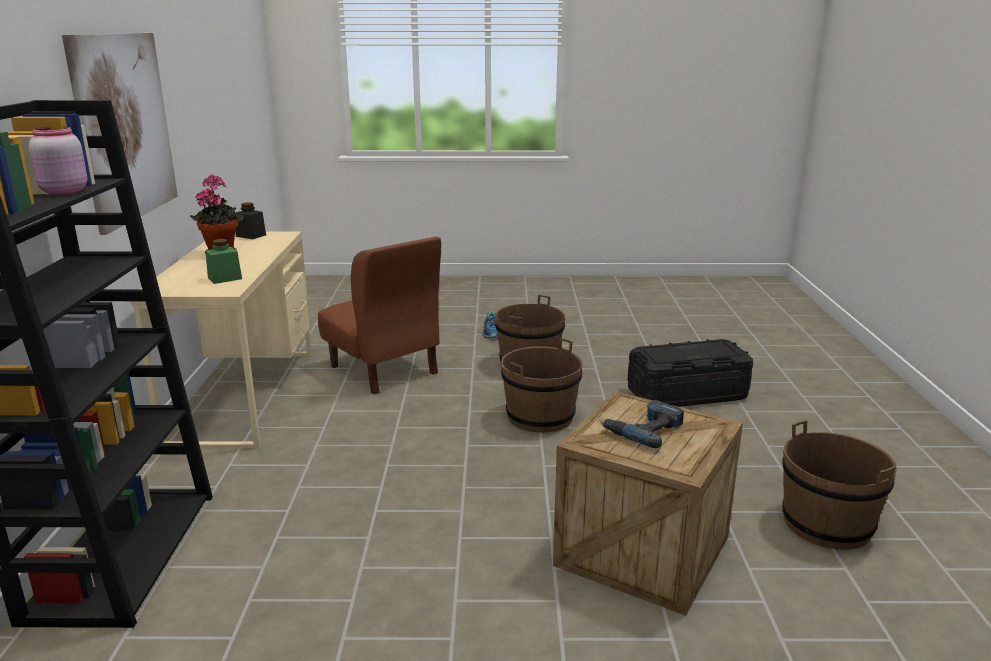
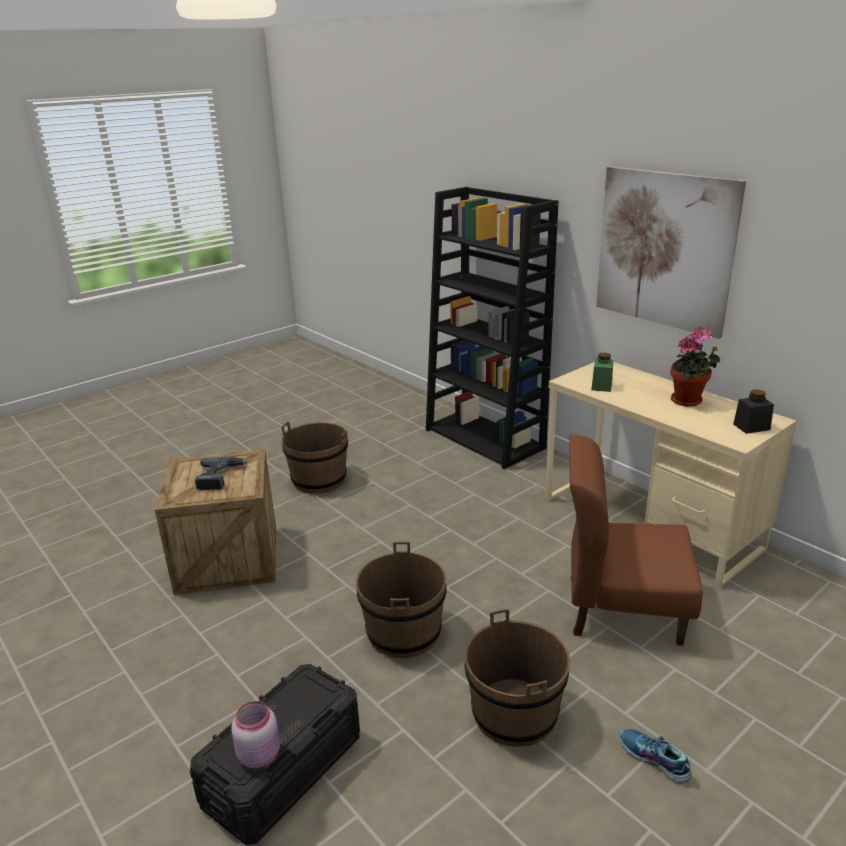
camera: 140 degrees right, 5 degrees up
(62, 191) = (500, 244): pink jar -> pink jar (260, 754)
(826, 524) = (95, 643): brown bucket -> brown bucket (319, 479)

